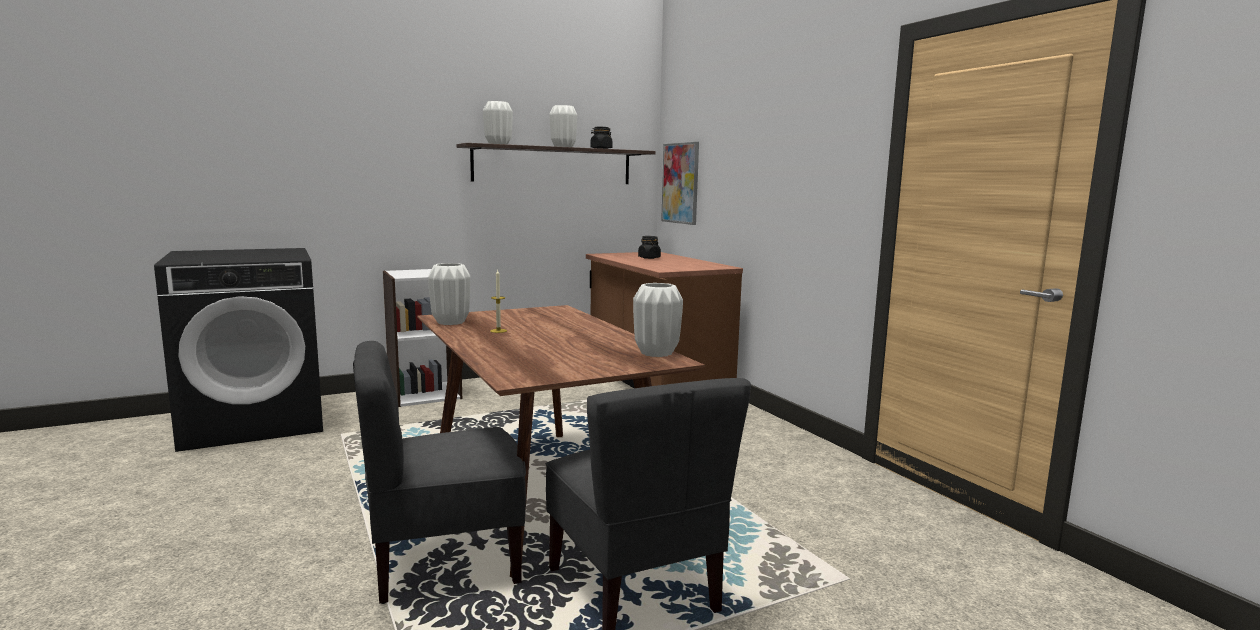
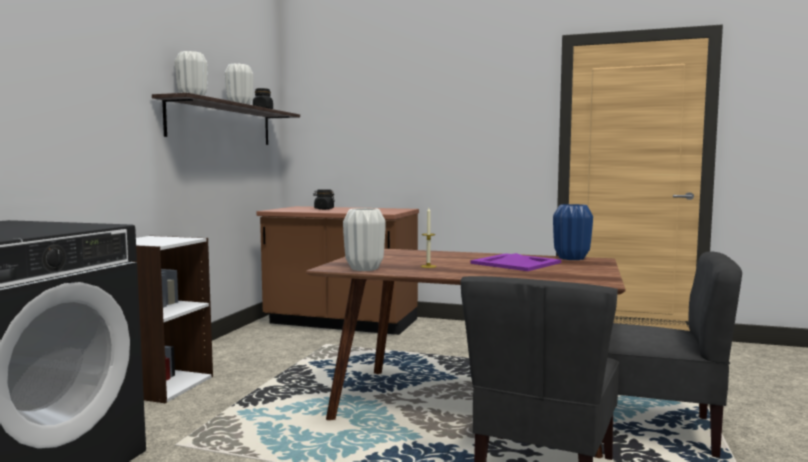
camera: 45 degrees left, 5 degrees down
(576, 345) = (516, 263): none -> purple tray
(657, 353) = (572, 258): white vase -> blue vase
(680, 183) = (320, 144): picture -> none

